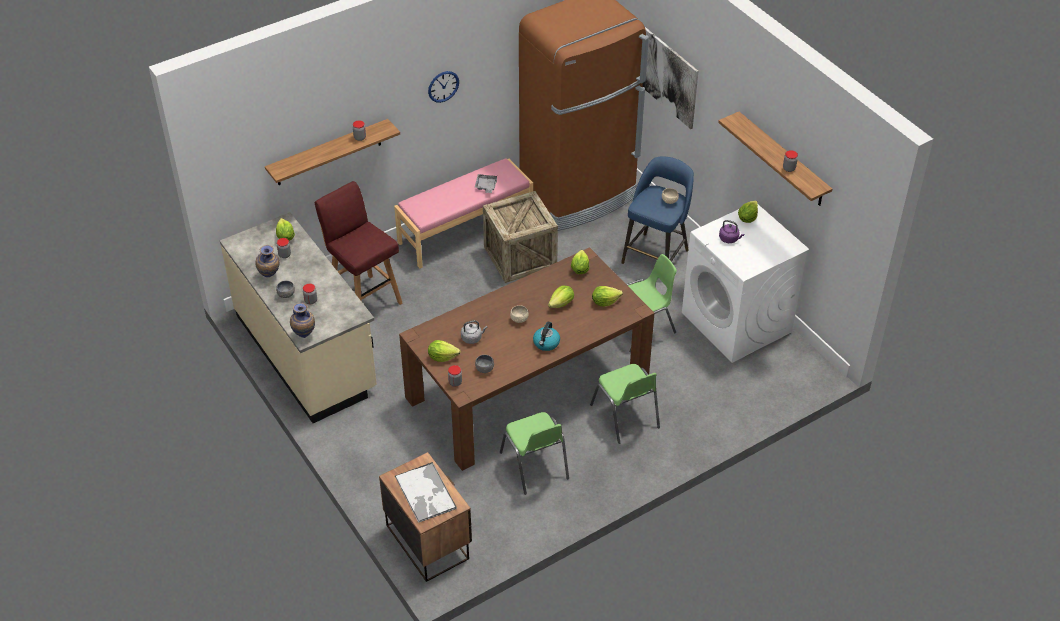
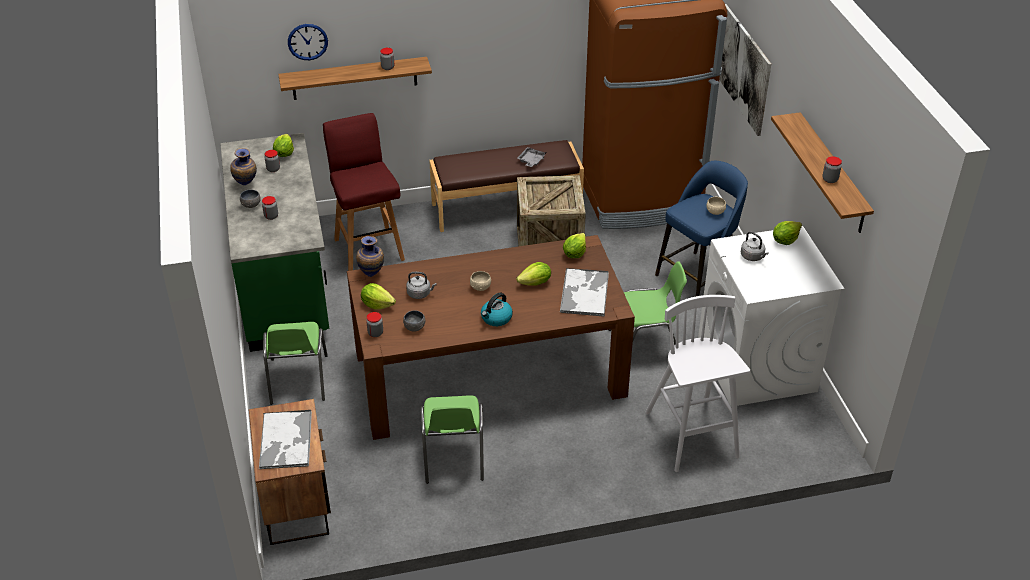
camera: 20 degrees right, 5 degrees down
(304, 335) = (244, 246): vase -> vase (372, 274)
(306, 352) = (284, 283): beige counter -> green counter
(443, 86) = (496, 36): wall clock -> wall clock (307, 41)
(465, 230) = (506, 207): pink bench -> brown bench
(605, 302) = (584, 292): lettuce -> tray
(625, 417) = (580, 432): green chair -> green chair (298, 380)
(713, 396) = (692, 436): none -> white stool
(729, 239) = (753, 257): purple kettle -> grey kettle

